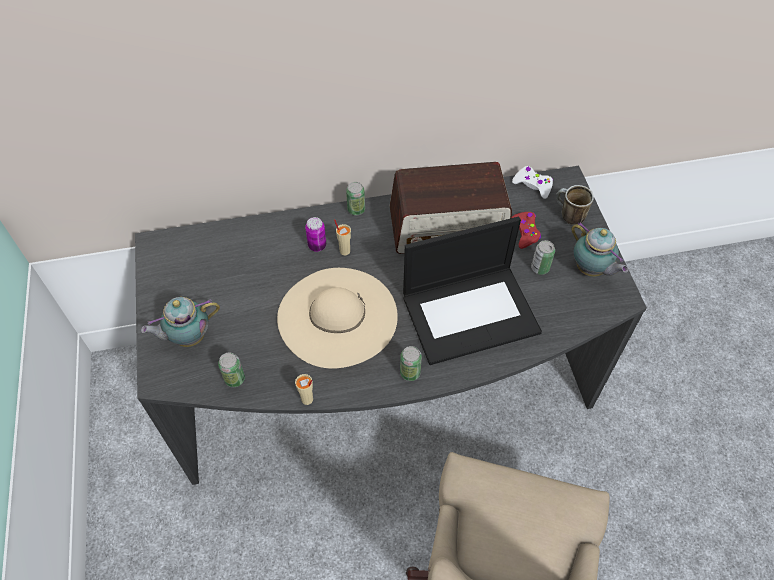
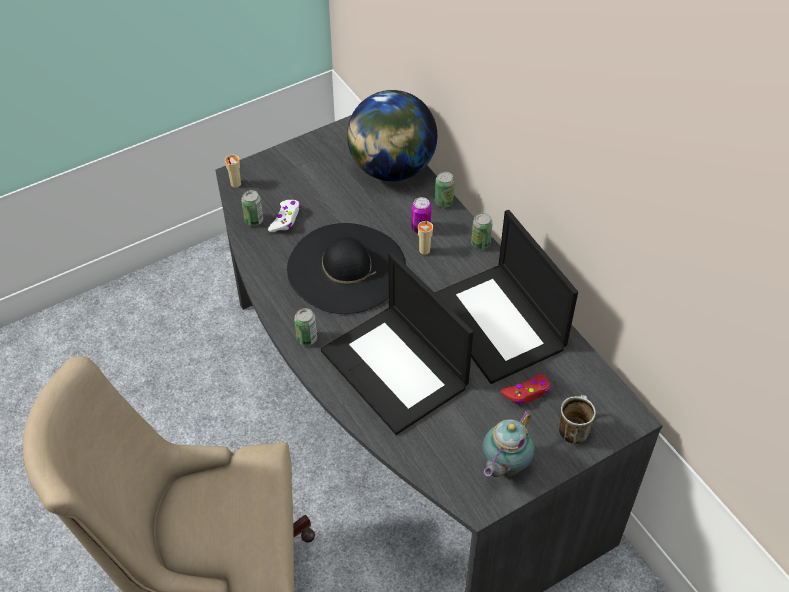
camera: 70 degrees right, 5 degrees down
(188, 337) = (282, 177): teapot -> none
(230, 244) = (391, 168): none -> globe
(307, 399) = (251, 274): beige cup -> beige cup (235, 184)
(337, 316) = (346, 268): beige hat -> black hat
(449, 227) = (498, 323): radio -> laptop
(533, 185) = (602, 385): white game controller -> white game controller (285, 219)
(540, 268) = (483, 417): can -> can (444, 202)

